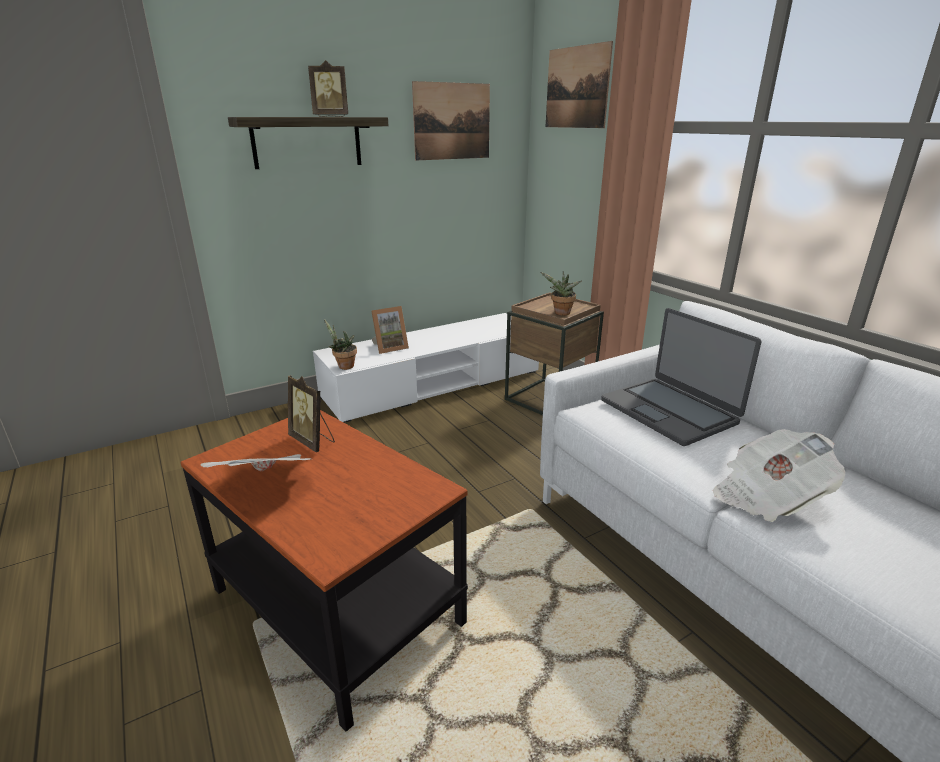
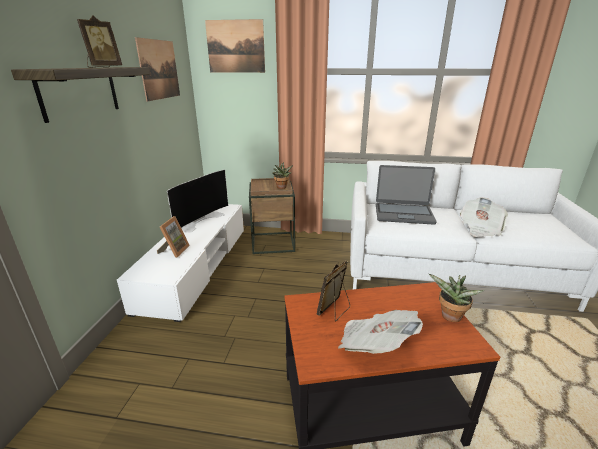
camera: 50 degrees left, 0 degrees up
(313, 441) = (334, 310): picture frame -> picture frame turned 135 degrees clockwise
(344, 366) = (168, 277): potted plant -> potted plant (449, 317)
(465, 330) = (200, 220): none -> television

